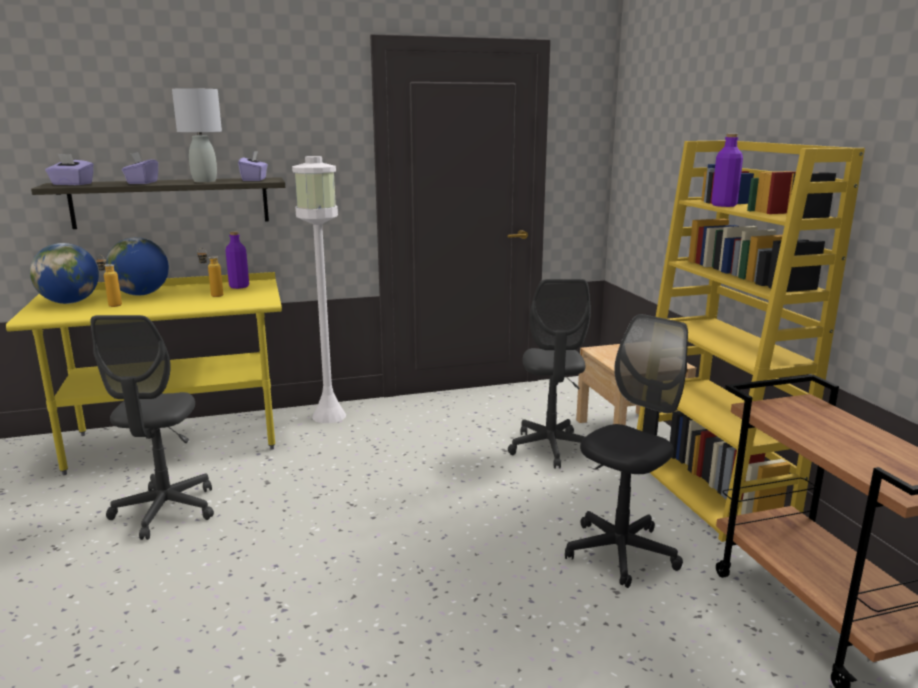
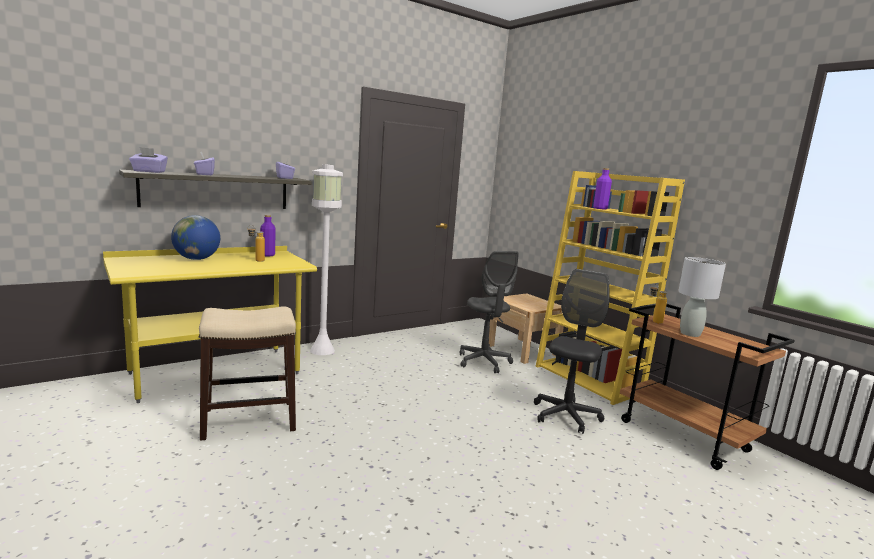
camera: 20 degrees left, 5 degrees down
(70, 302) = (143, 264): globe -> none
(112, 305) = (183, 265): bottle -> bottle (653, 322)
(165, 511) = (248, 420): grey office chair -> stool
(205, 181) = (251, 176): grey table lamp -> grey table lamp (690, 334)

